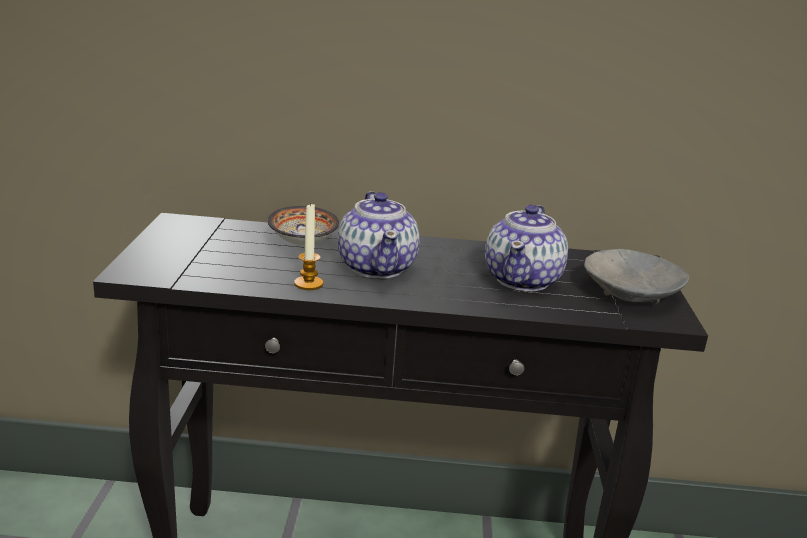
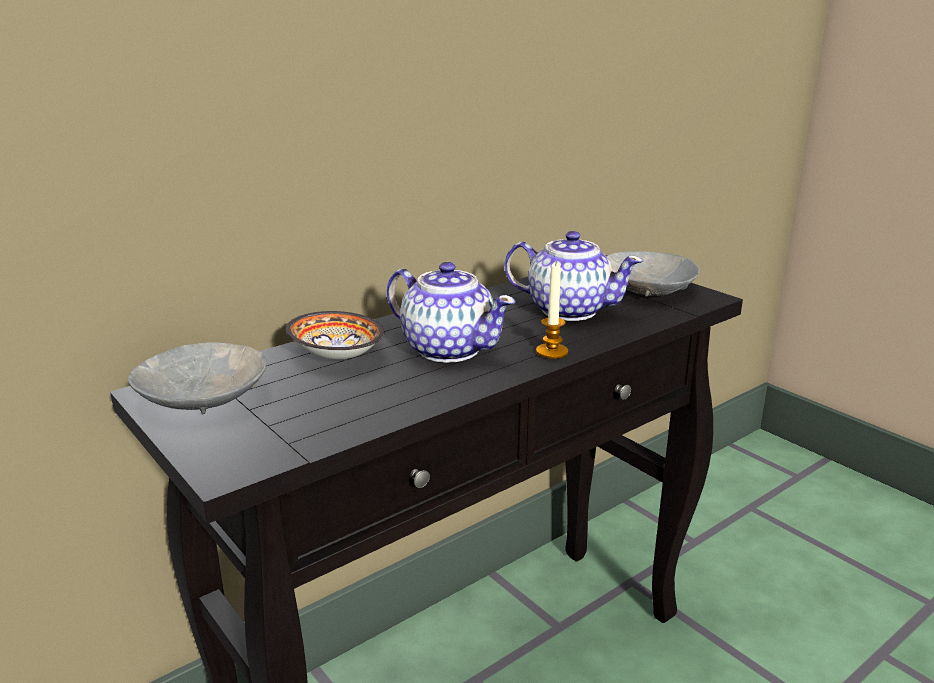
camera: 40 degrees left, 0 degrees up
(192, 234) = (204, 397): none -> grey bowl
(308, 284) = (427, 391): candle -> candle (552, 352)
(523, 280) = (568, 310): teapot -> teapot turned 45 degrees counterclockwise

